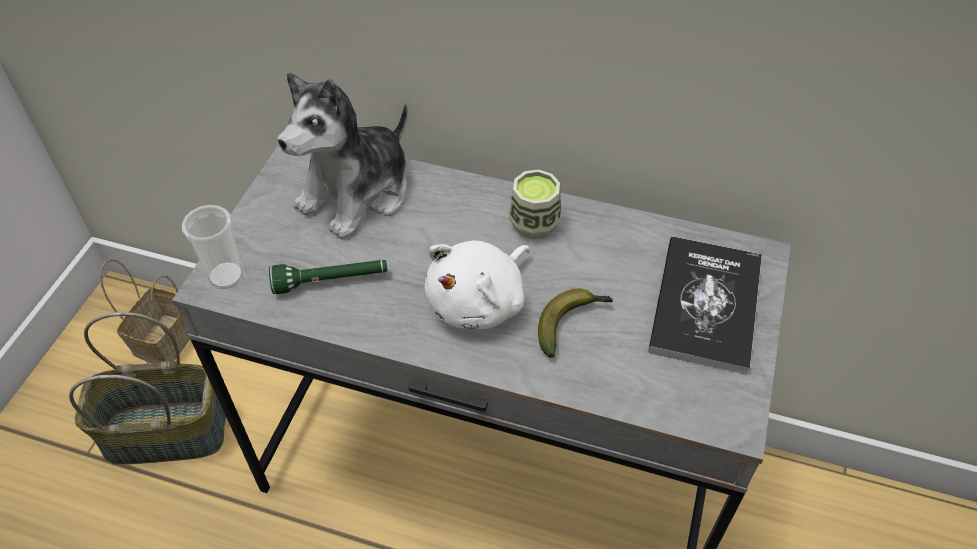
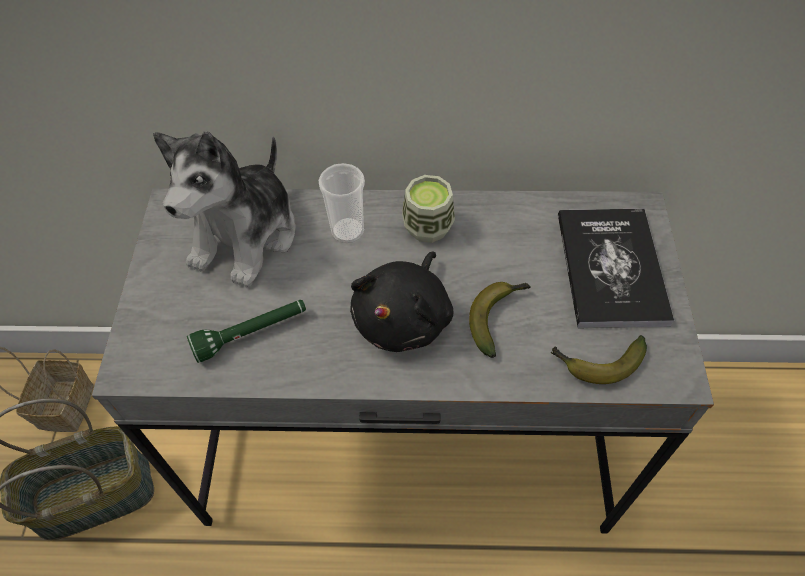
camera: 15 degrees left, 5 degrees up
(226, 276) = (141, 355): cup -> cup (347, 231)
(480, 302) = (404, 318): white plush toy -> black plush toy
(655, 390) = (596, 363): none -> banana

